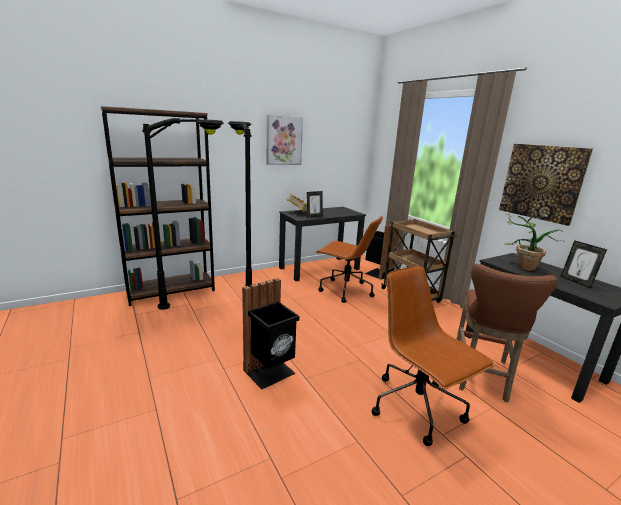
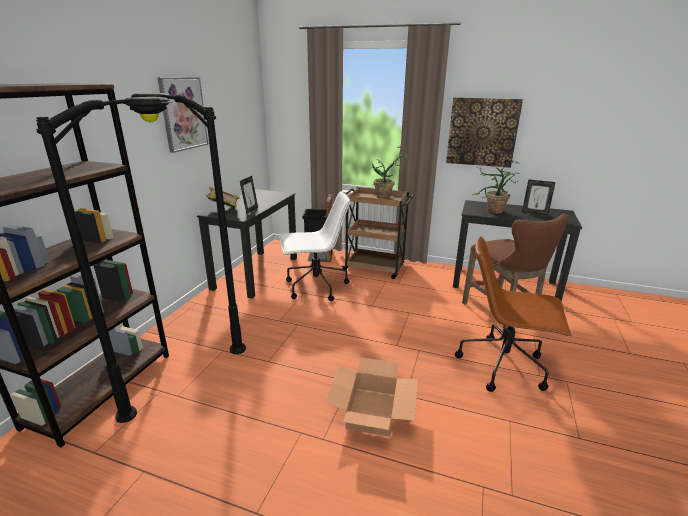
camera: 40 degrees left, 5 degrees up
(271, 373) = (372, 411): black trash can -> cardboard box
(345, 290) = (315, 287): brown office chair -> white office chair
(428, 232) = (386, 198): none -> potted plant

